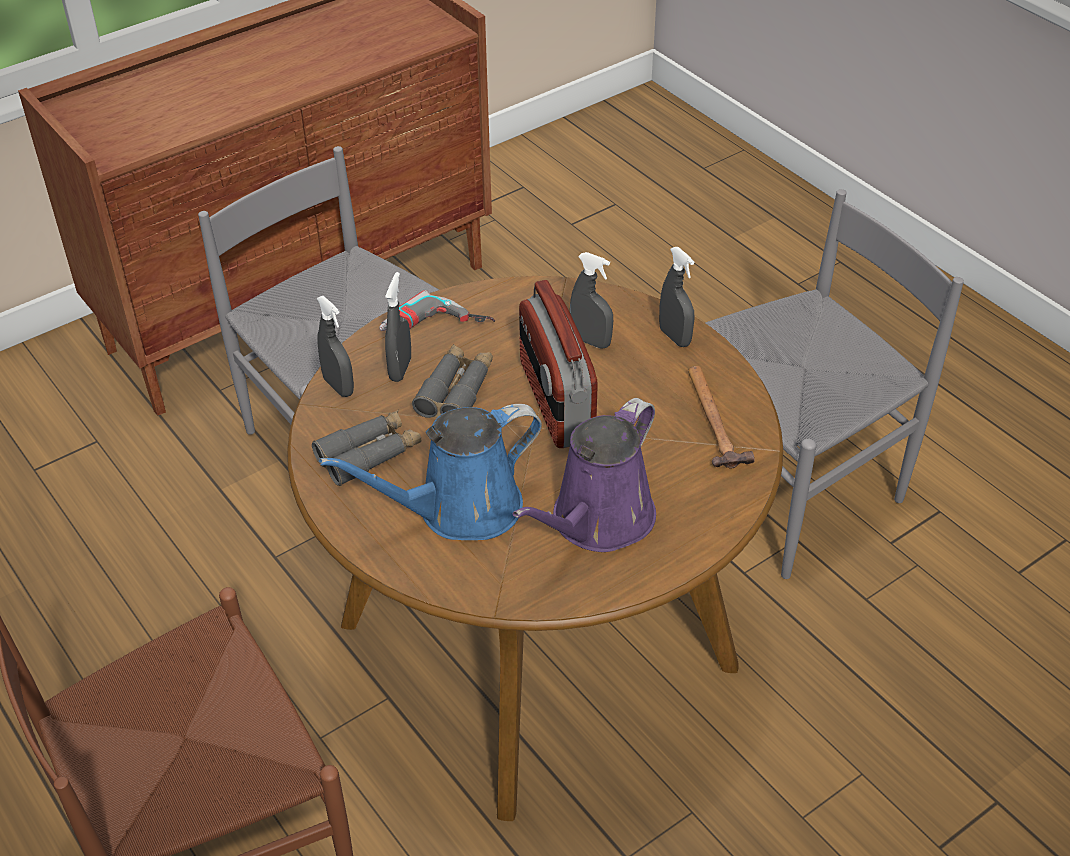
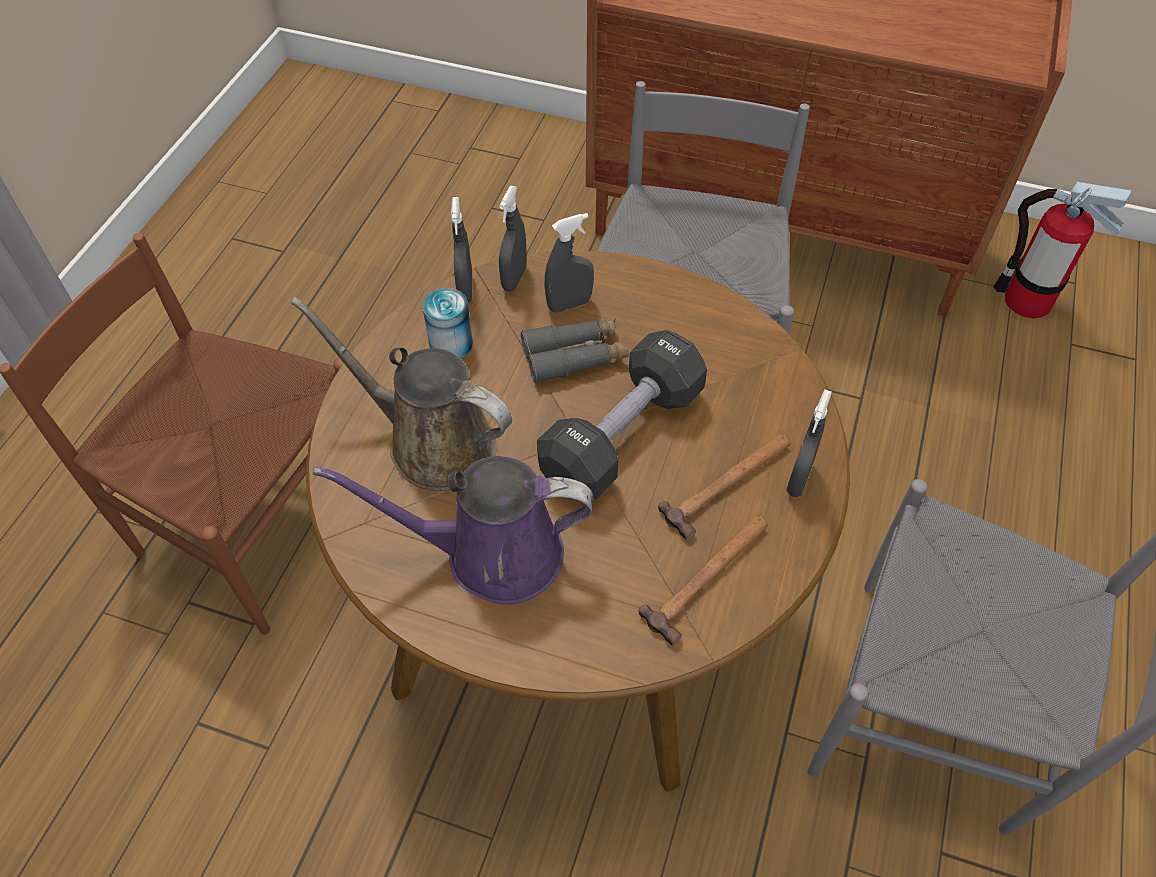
camera: 55 degrees right, 10 degrees up
(369, 454) = (451, 344): grey binoculars -> can
(435, 329) = (640, 298): power drill -> none
(460, 509) = (432, 442): blue watering can -> brown watering can
(513, 219) = (1027, 301): none -> fire extinguisher
(555, 402) = (622, 434): radio -> black dumbbell
(590, 341) = (729, 415): grey spray bottle -> grey spray bottle (465, 290)
(648, 372) = (728, 484): none -> hammer

